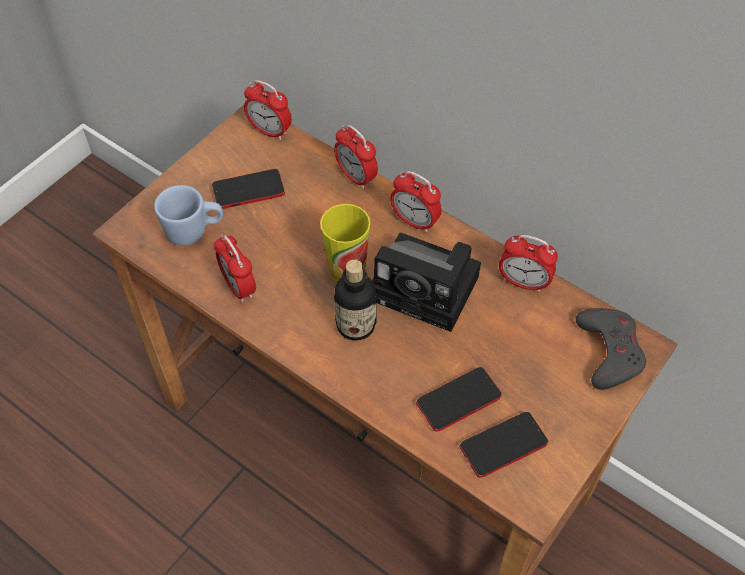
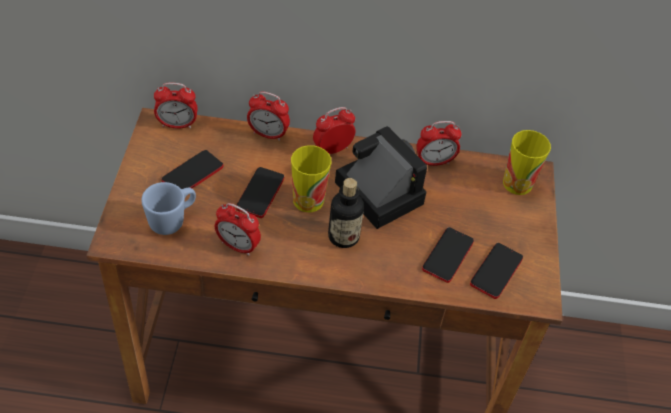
camera: 35 degrees left, 5 degrees down
(302, 239) = (260, 193): none -> phone
(415, 221) = (333, 149): alarm clock -> alarm clock turned 150 degrees clockwise
(429, 289) = (375, 191): camera -> camera turned 120 degrees counterclockwise
(609, 351) = (517, 183): grey game controller -> cup

